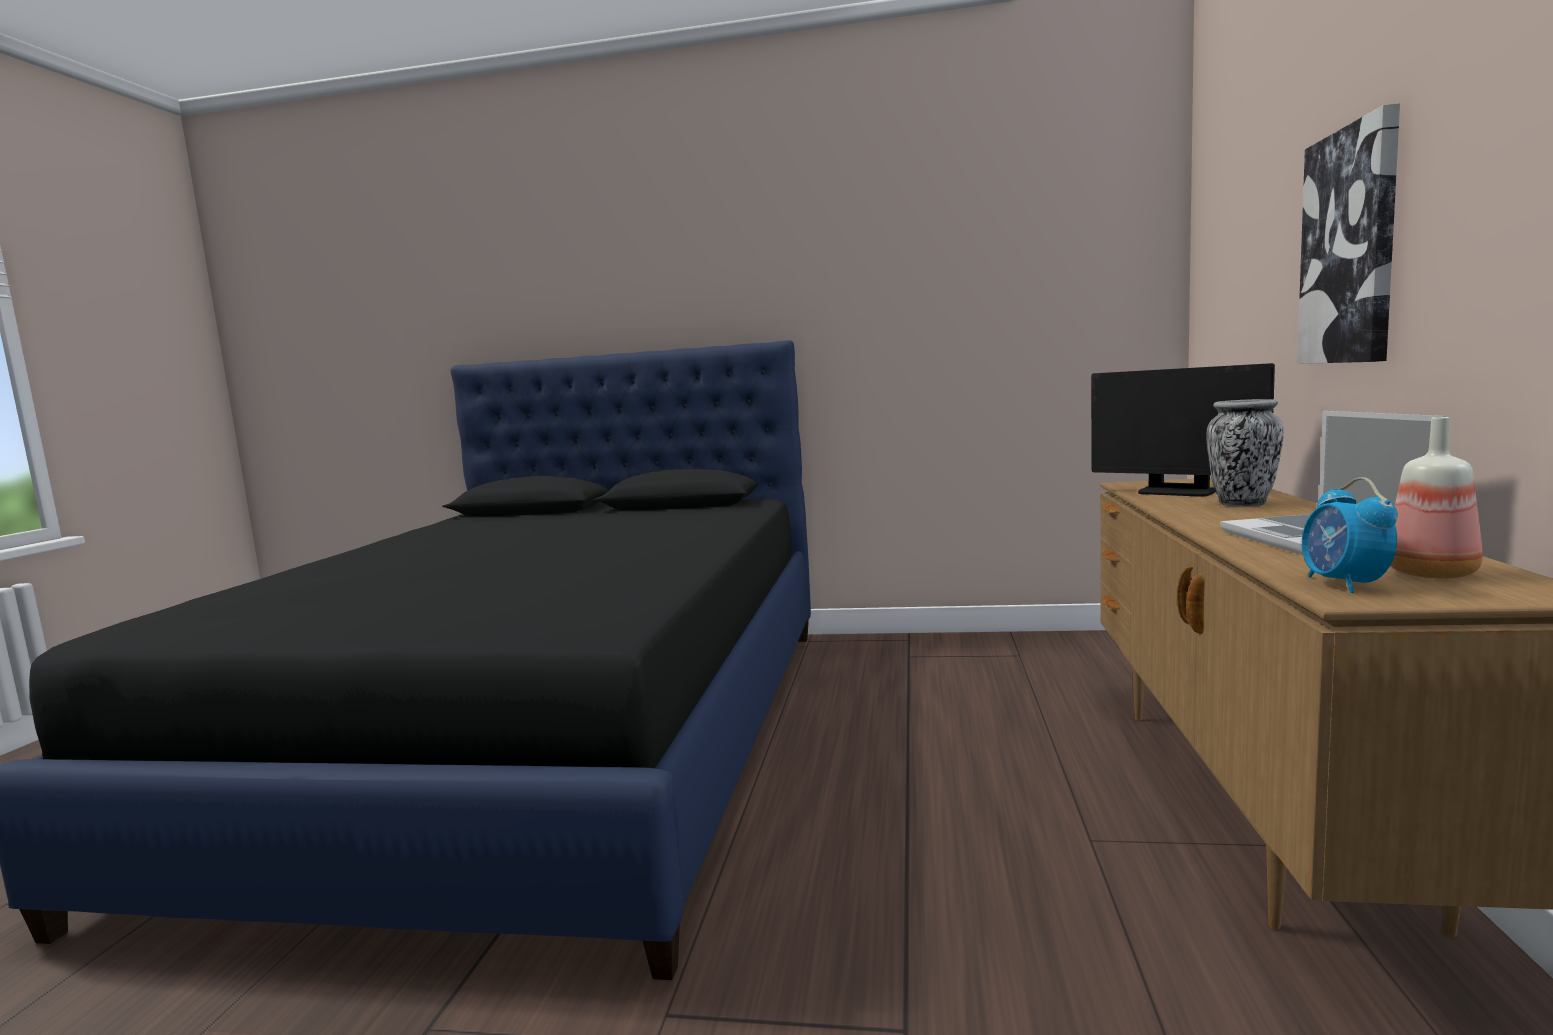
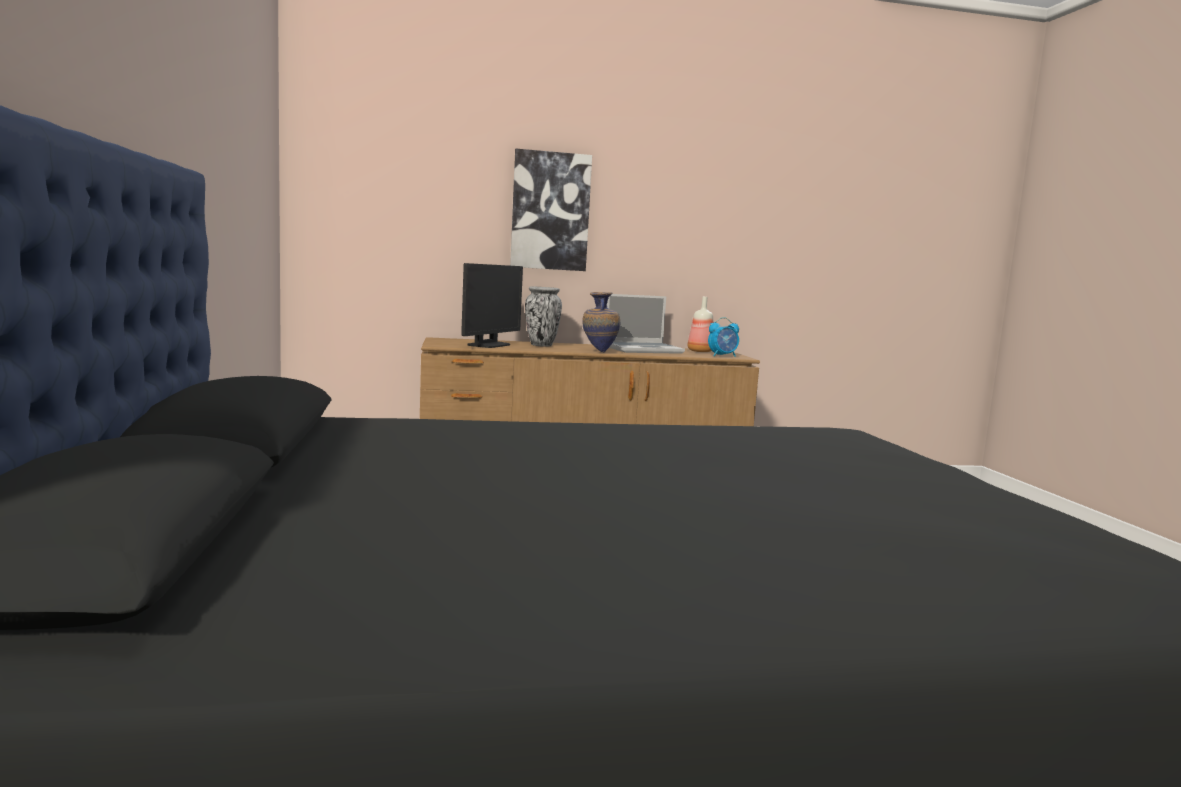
camera: 110 degrees left, 0 degrees up
(1199, 522) = (599, 352): none -> vase

